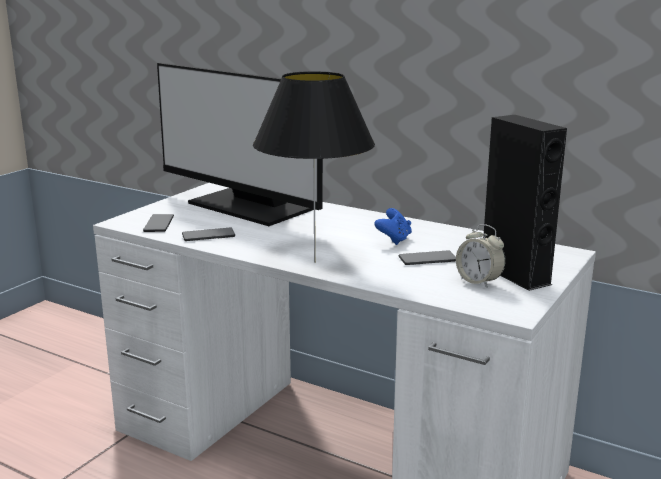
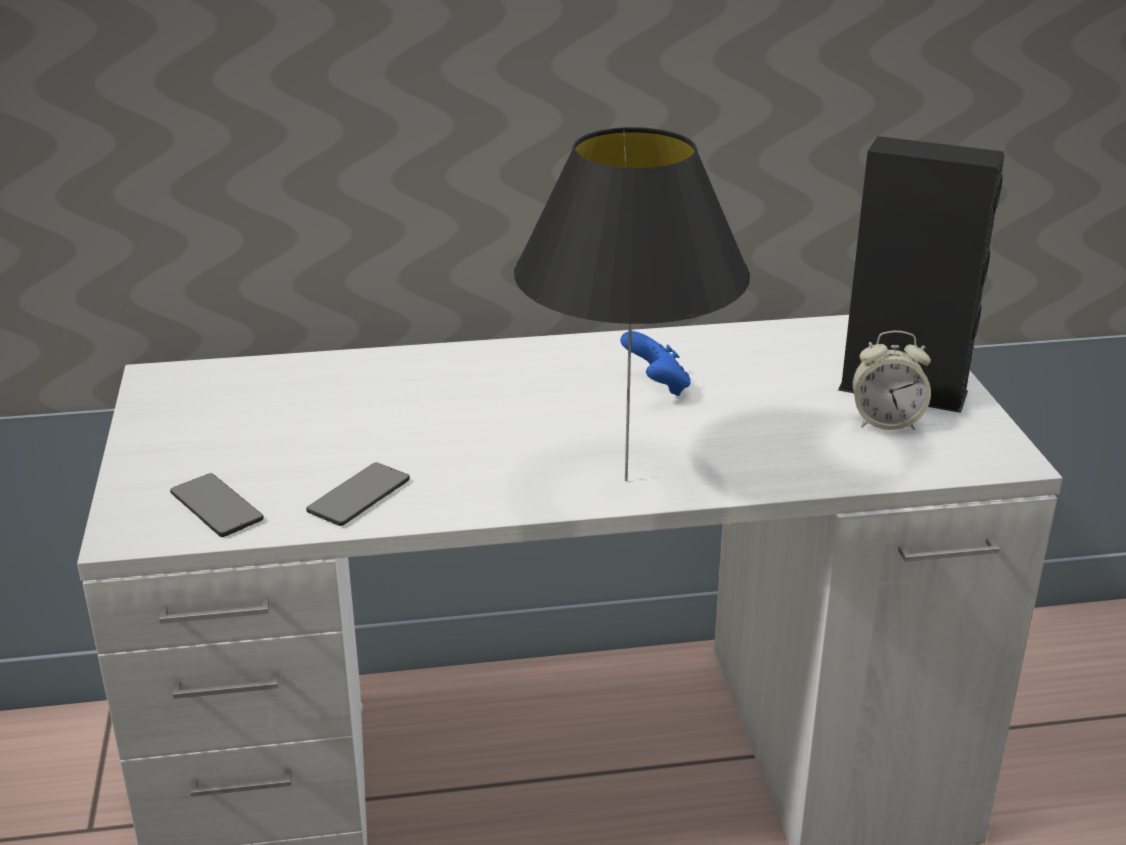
camera: 40 degrees left, 10 degrees up
(248, 207) = (311, 402): monitor -> none
(427, 259) = (761, 407): phone -> none

